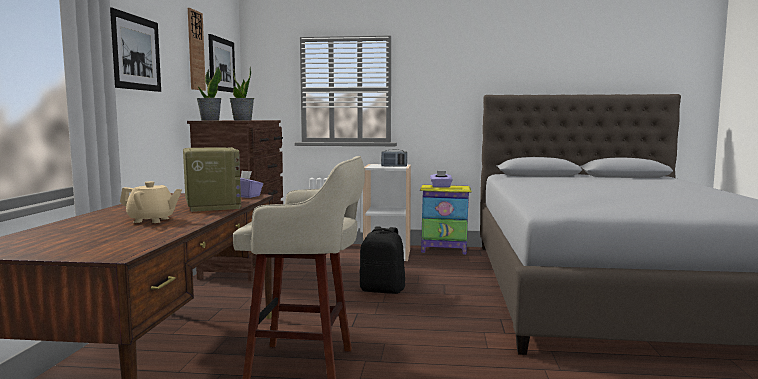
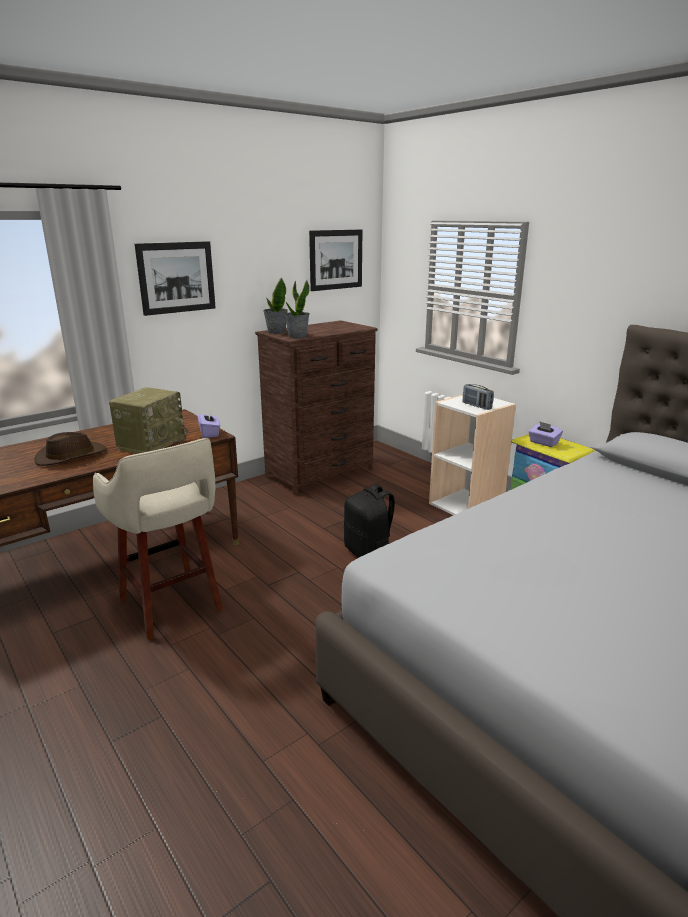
camera: 45 degrees right, 15 degrees up
(152, 220) = (71, 456): beige teapot -> brown hat
(195, 50) = (282, 254): wall clock -> none

